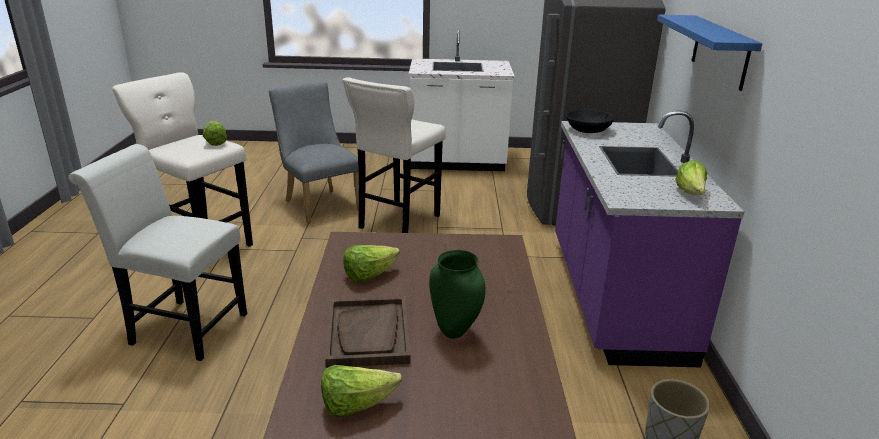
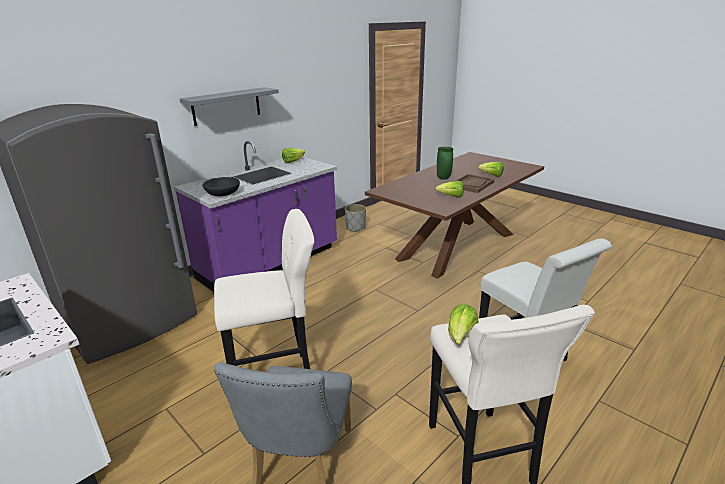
camera: 135 degrees left, 0 degrees up
(720, 51) = (226, 106): blue shelf -> grey shelf

